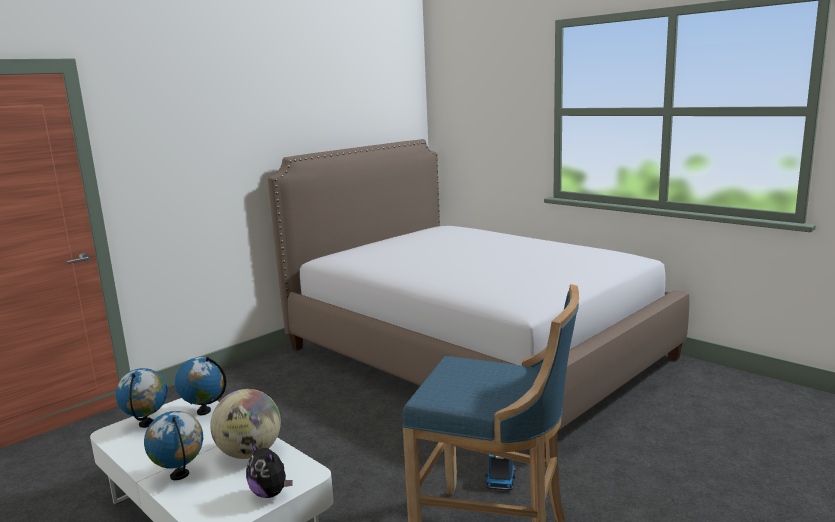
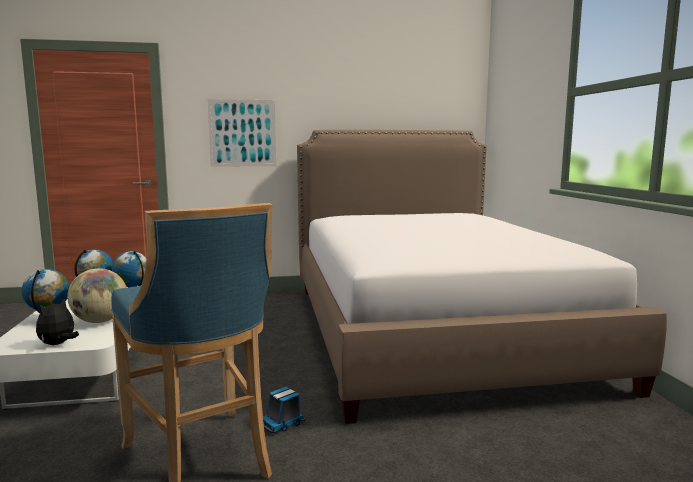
camera: 35 degrees right, 5 degrees down
(198, 171) = (242, 133): none -> picture
(270, 493) = (58, 344): plush toy -> plush toy turned 45 degrees clockwise

